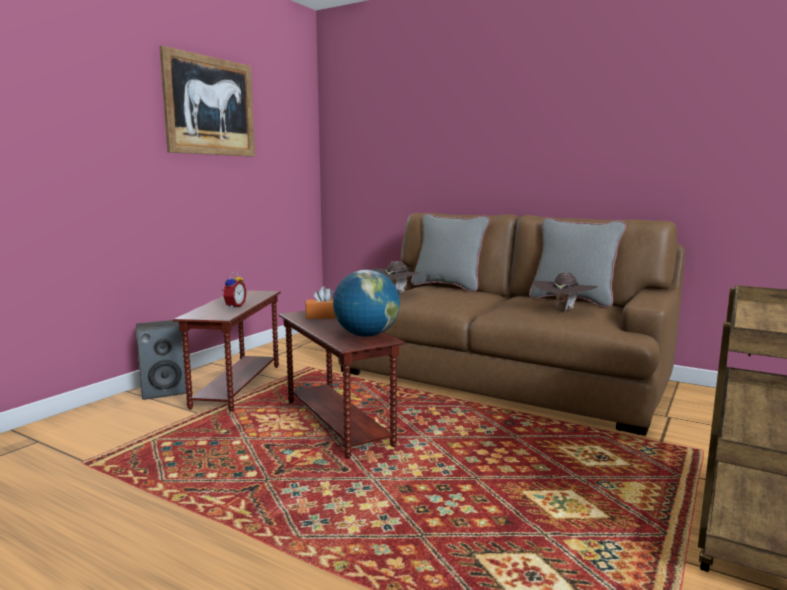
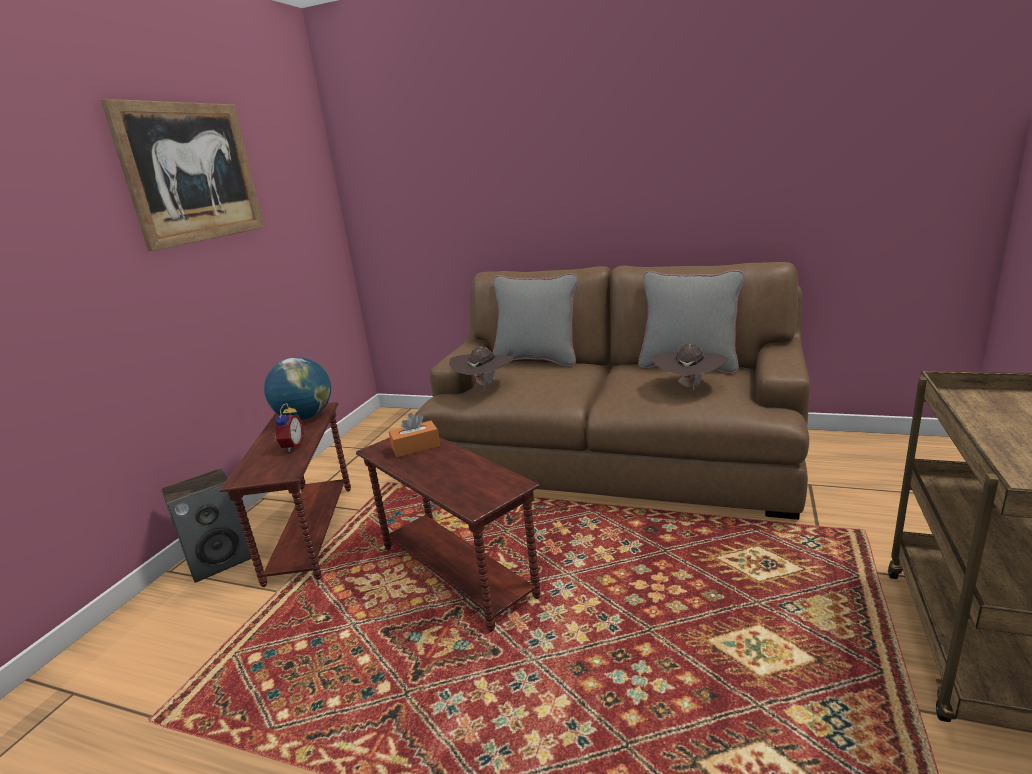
camera: 10 degrees left, 10 degrees up
(366, 335) = (487, 479): globe -> globe (305, 417)

